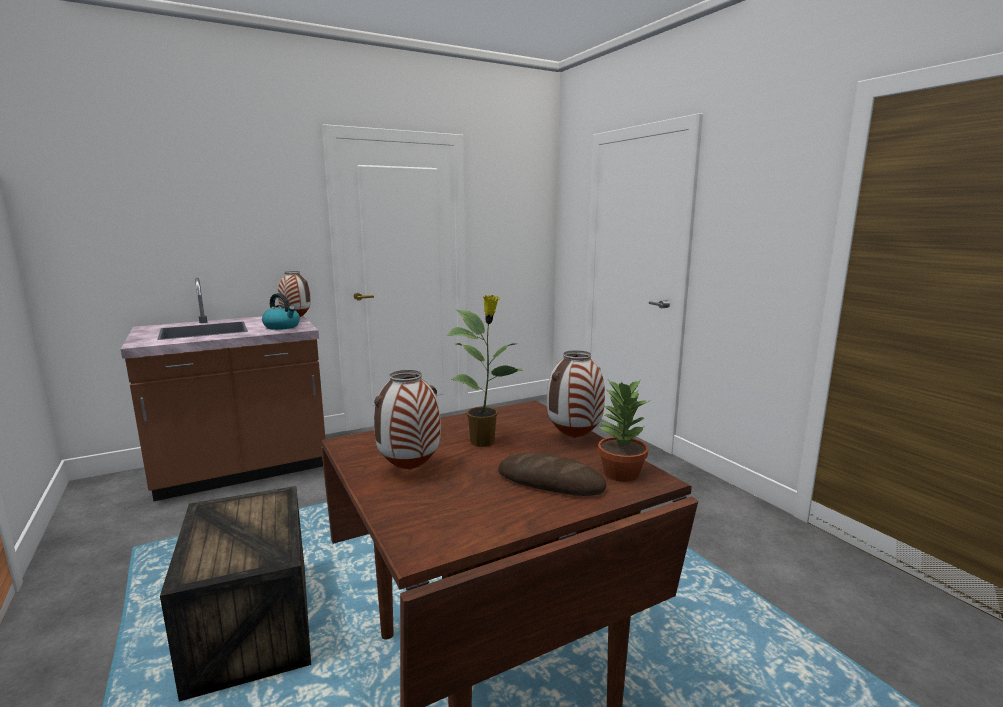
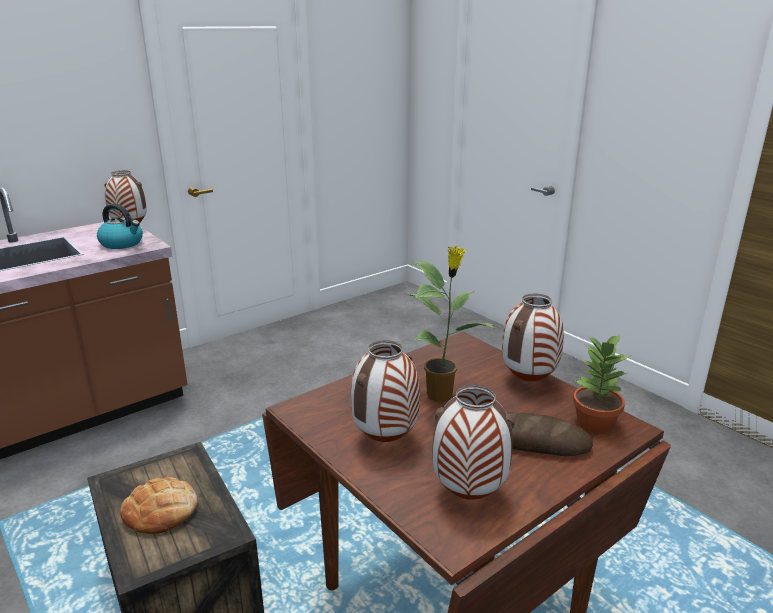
camera: 10 degrees left, 10 degrees up
(233, 534) = (161, 511): none -> bread
(457, 517) = (467, 495): none -> vase

